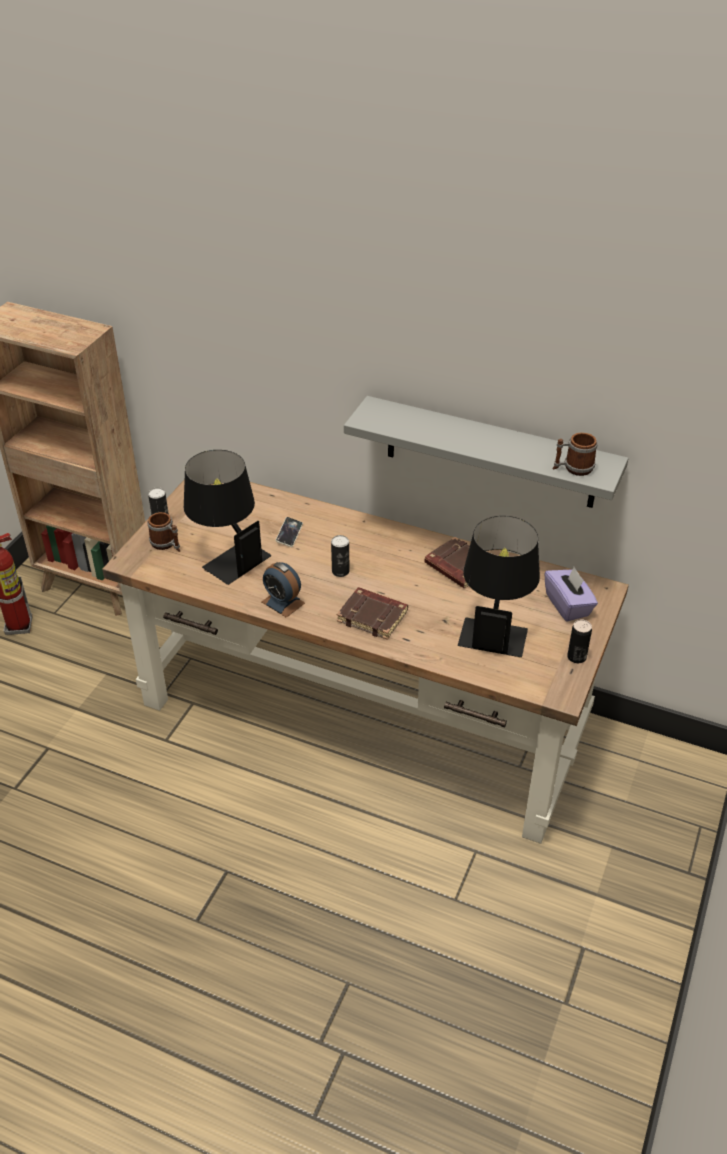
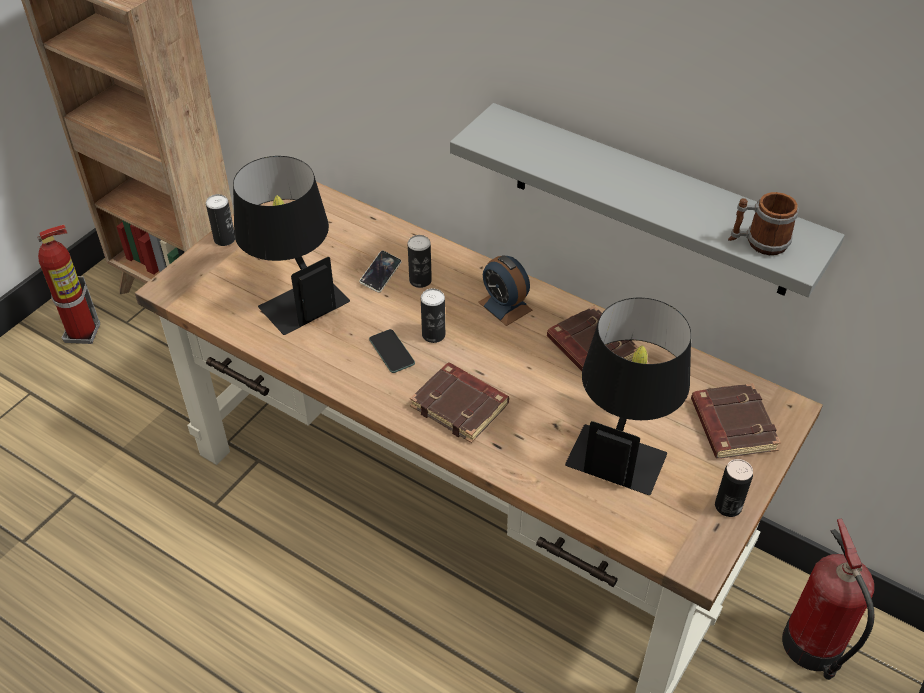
camera: 10 degrees right, 5 degrees up
(167, 544) = (223, 270): mug -> none
(283, 602) = (347, 369): alarm clock -> alarm clock (505, 306)
(312, 586) = (391, 351): none -> phone
(320, 535) = (420, 280): none -> can
(568, 605) = (731, 425): purple tissue box -> brown book
(646, 775) = (814, 647): none -> fire extinguisher

